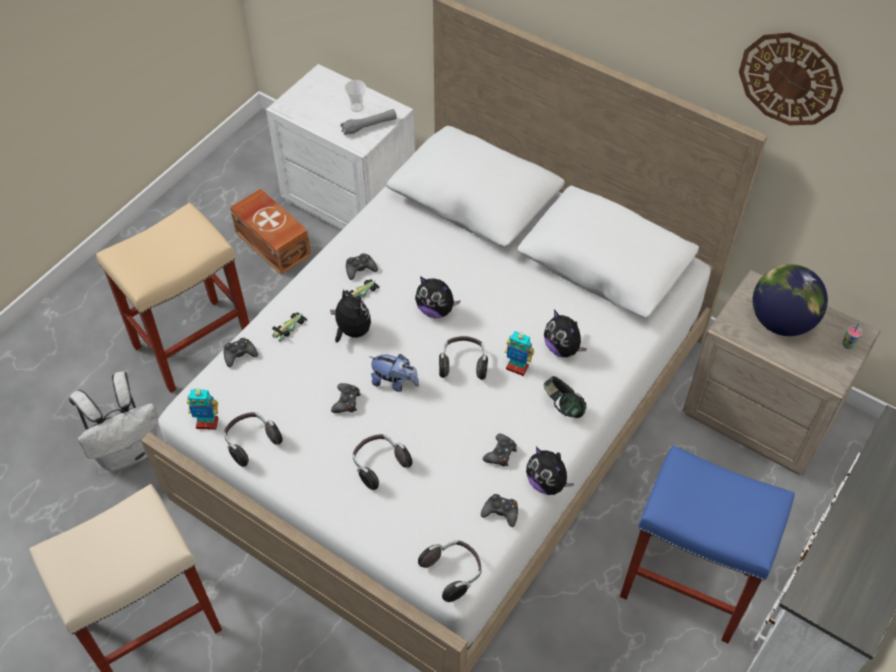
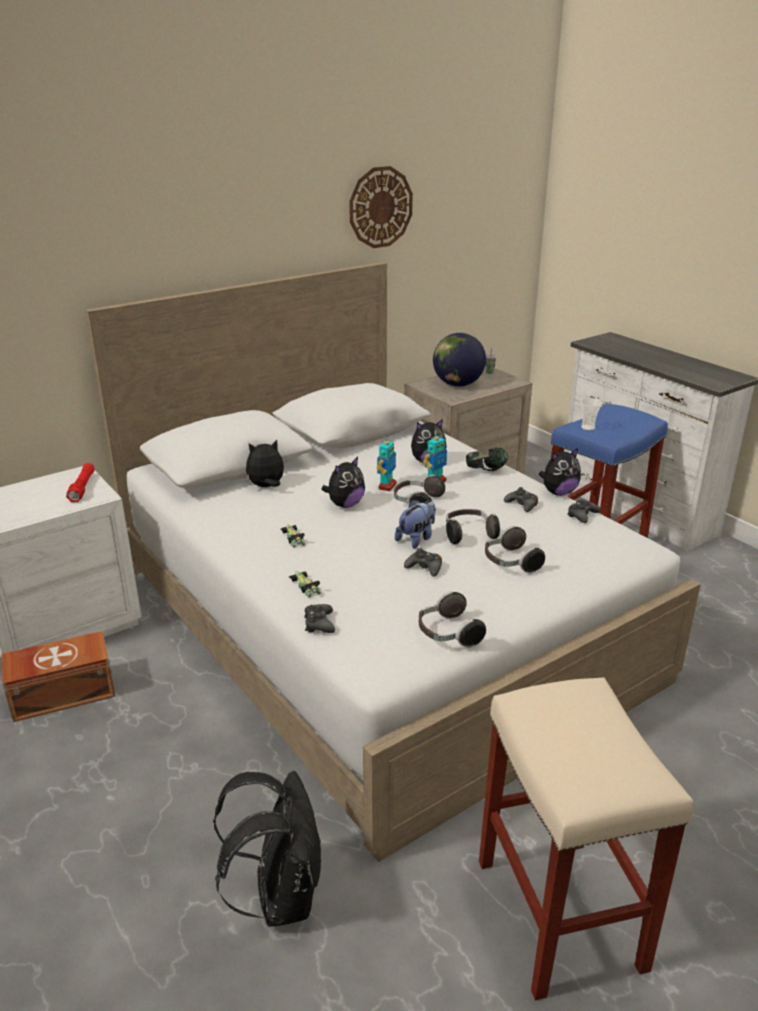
camera: 70 degrees left, 25 degrees down
(128, 450) = (279, 896): white backpack -> black backpack
(194, 343) = (152, 793): beige stool -> none
(207, 423) = (404, 661): toy robot -> toy robot (387, 486)
(351, 331) = (338, 550): plush toy -> plush toy (266, 486)
(357, 107) = (47, 490): cup -> cup (588, 427)
(360, 269) = (261, 532): black game controller -> none
(369, 126) = (82, 488): grey flashlight -> red flashlight
(453, 573) = (639, 547): headphones -> headphones (468, 534)

